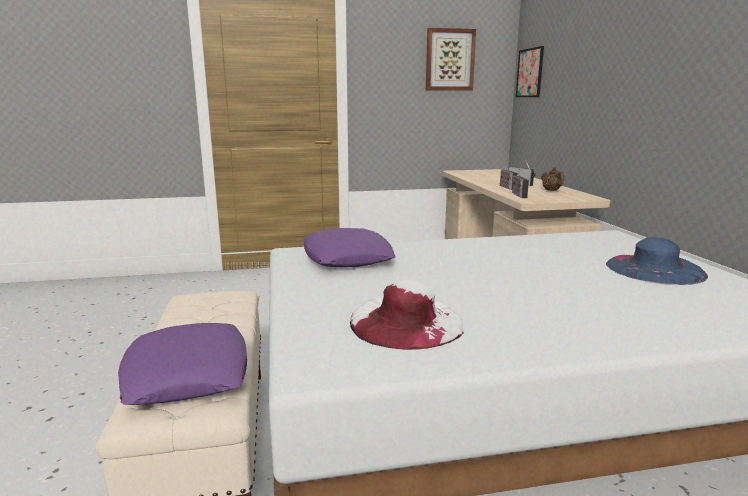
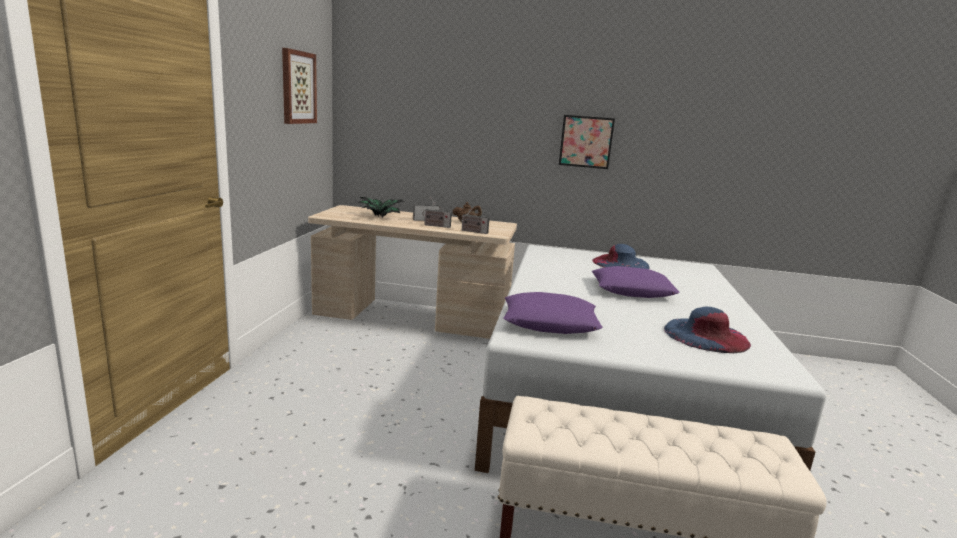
camera: 70 degrees left, 0 degrees up
(188, 374) = (721, 447): purple pillow -> purple pillow (632, 290)
(406, 321) = (706, 335): white hat -> blue hat
(493, 177) = (381, 217): none -> potted plant
(530, 73) = (367, 107): picture -> picture (586, 142)

